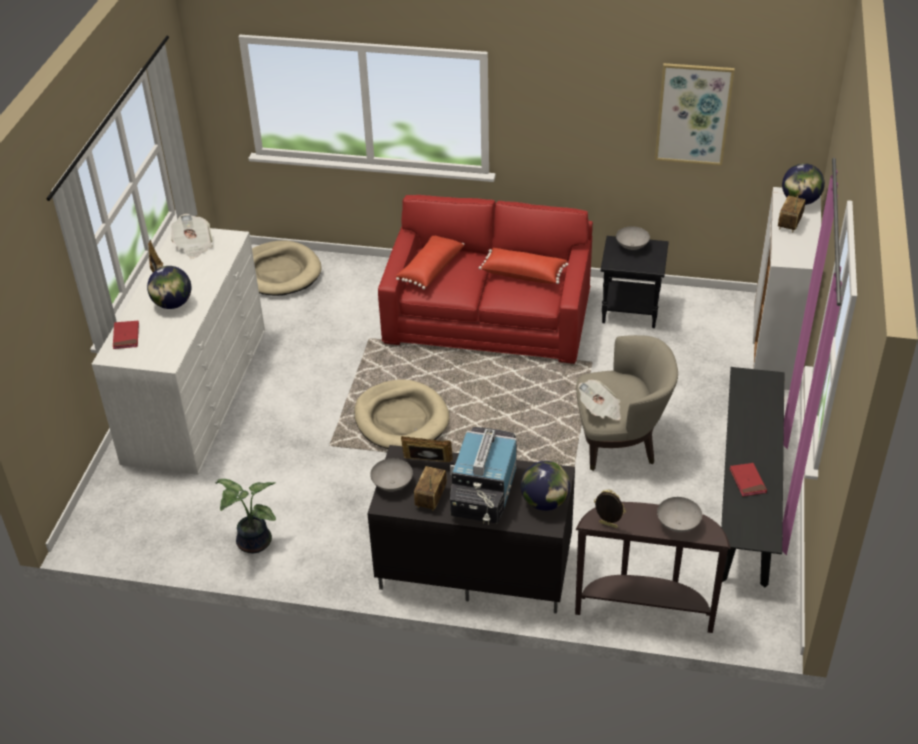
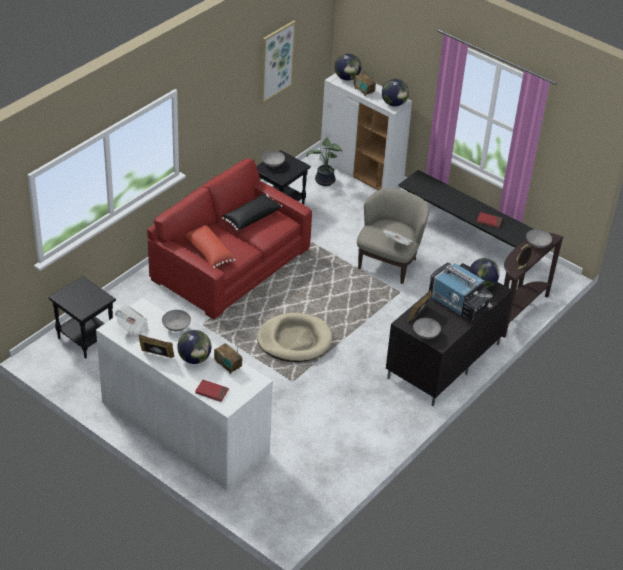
camera: 65 degrees left, 0 degrees up
(216, 272) = (176, 327): none -> grey bowl
(252, 543) = (353, 448): potted plant -> potted plant (324, 182)
(279, 272) = (84, 339): beige dog bed -> black side table
(431, 498) = (448, 324): radio -> radio (228, 365)
(523, 273) = (251, 217): red pillow -> black pillow
(793, 257) = (394, 104): none -> globe

